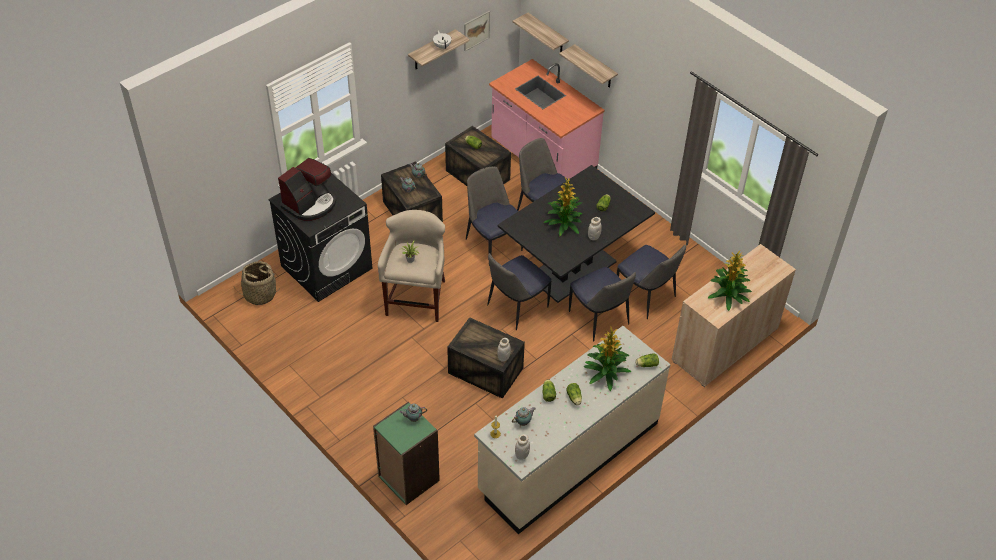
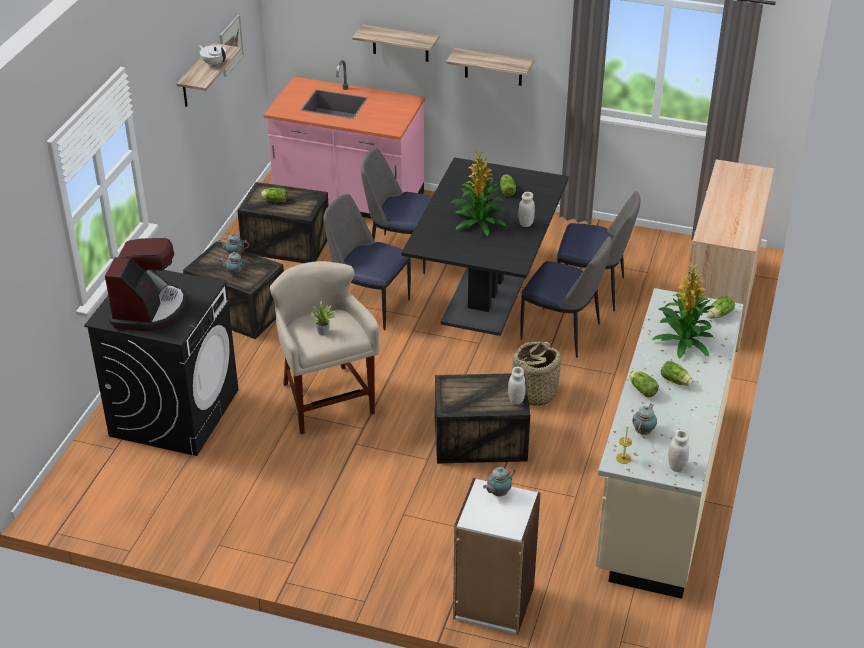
camera: 30 degrees left, 10 degrees down
(260, 294) = (106, 480): basket -> basket (533, 393)
(408, 479) = (493, 603): green bookcase -> white bookcase
(516, 307) = (456, 359): chair -> none
(547, 35) = (314, 31): shelf -> shelf (493, 67)
(728, 295) = (733, 217): potted plant -> none

